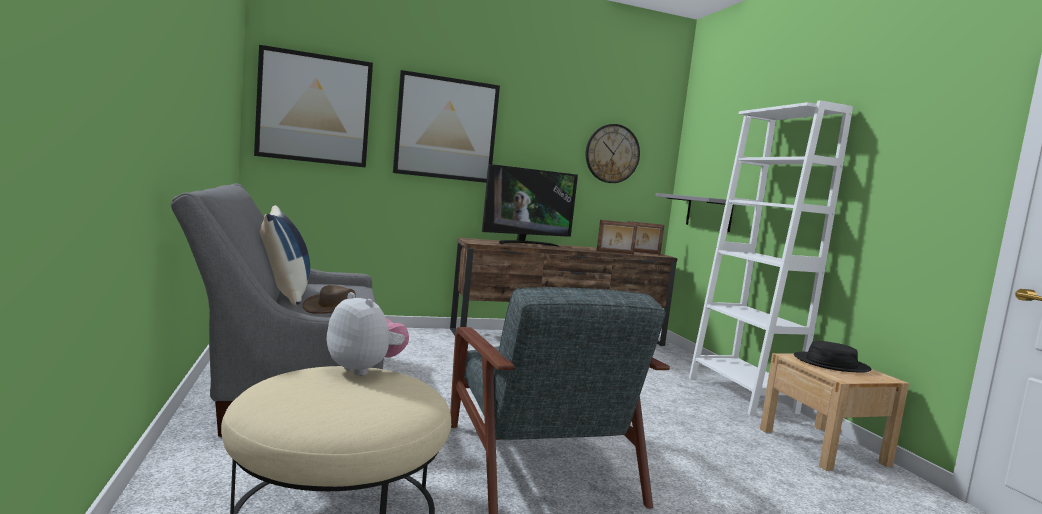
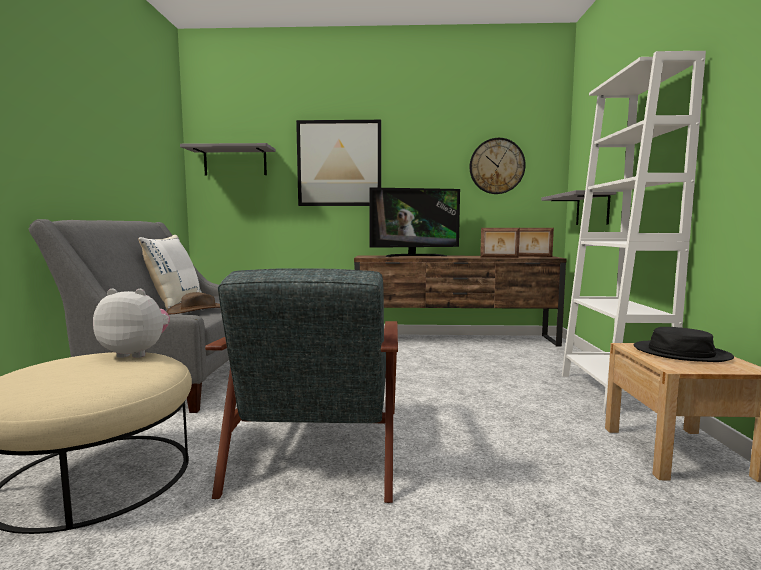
camera: 20 degrees right, 0 degrees up
(283, 294) = (175, 303): blue pillow -> white pillow
(314, 109) = (235, 162): picture -> grey shelf
(365, 369) = (136, 353): plush toy -> plush toy turned 60 degrees counterclockwise

